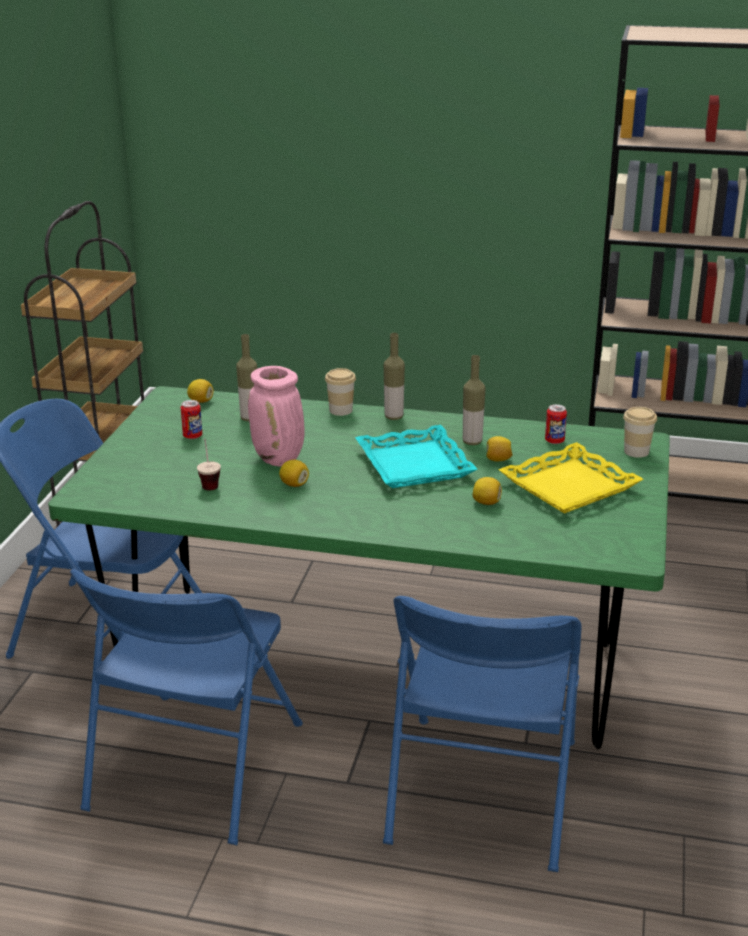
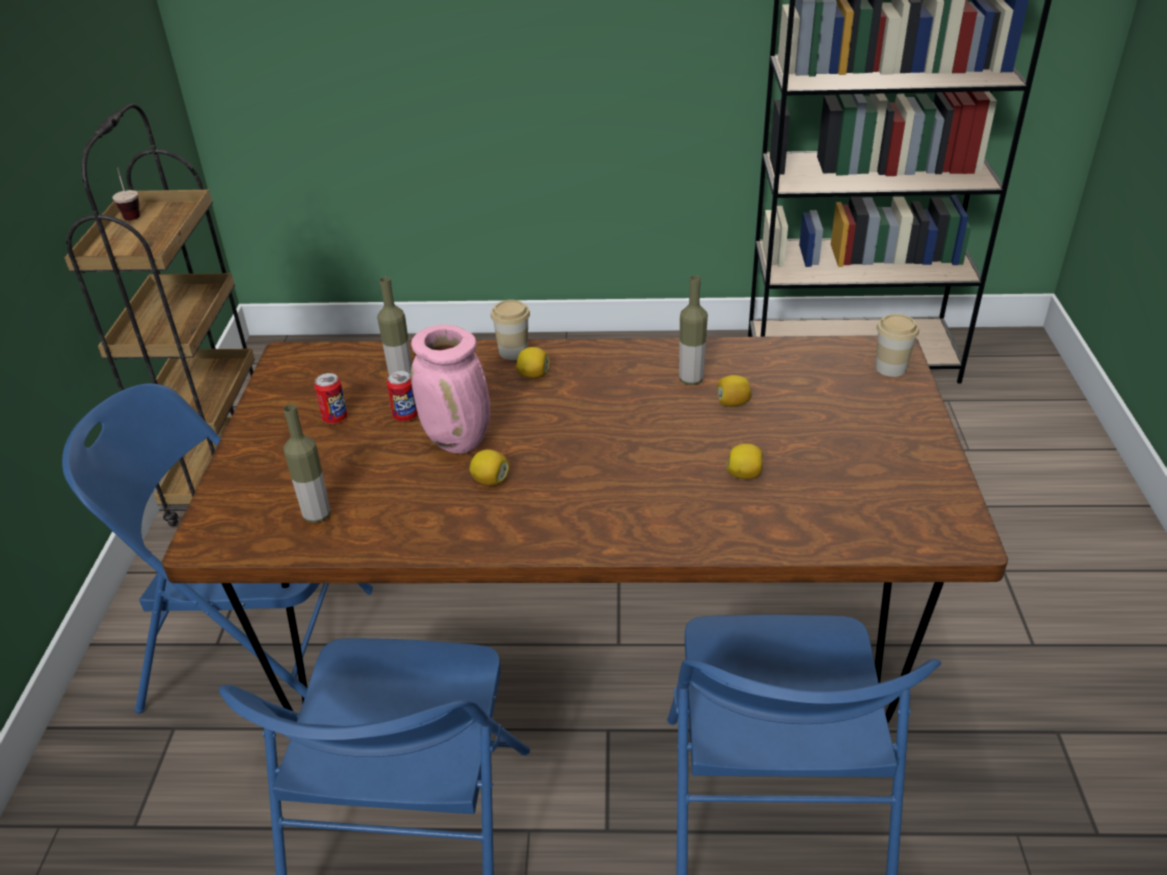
camera: 10 degrees left, 10 degrees up
(201, 401) = (331, 360): lemon -> lemon (533, 375)
(209, 482) = (377, 493): cup -> cup (131, 213)
(376, 661) = (593, 640): green dining table -> brown dining table
(393, 417) = (582, 353): bottle -> bottle (317, 515)
(415, 465) = (634, 426): turquoise tray -> none
(554, 441) = (788, 365): can -> can (405, 416)
(568, 486) = (833, 433): yellow tray -> none

